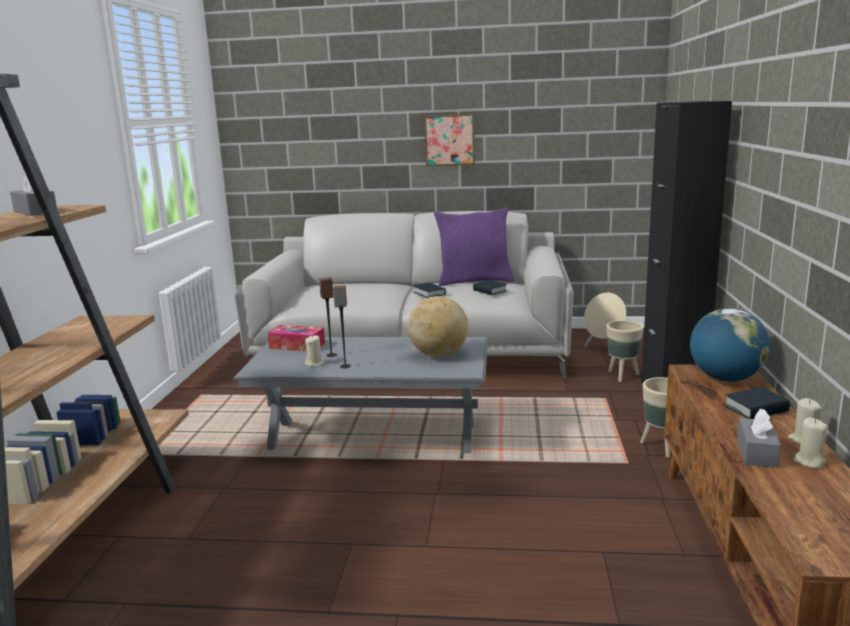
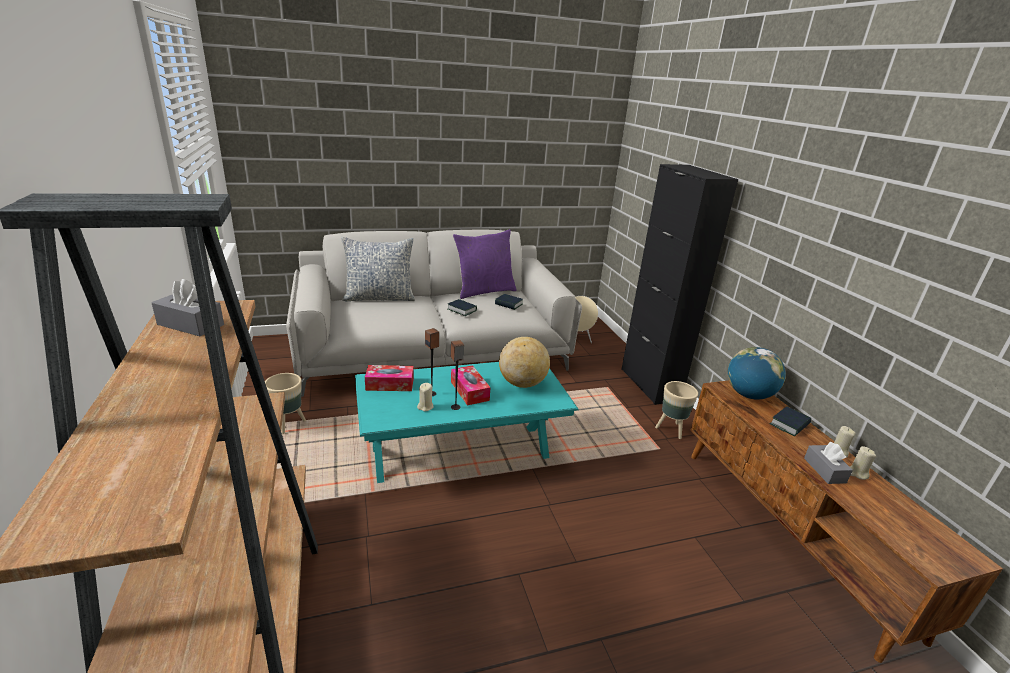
camera: 25 degrees left, 10 degrees up
(352, 283) = (379, 297): none -> pillow
(373, 356) = (469, 391): none -> tissue box
(373, 437) = (461, 452): grey coffee table -> turquoise coffee table
(450, 140) = (455, 166): picture -> none
(622, 375) = (604, 363): beige planter -> beige planter (289, 425)

